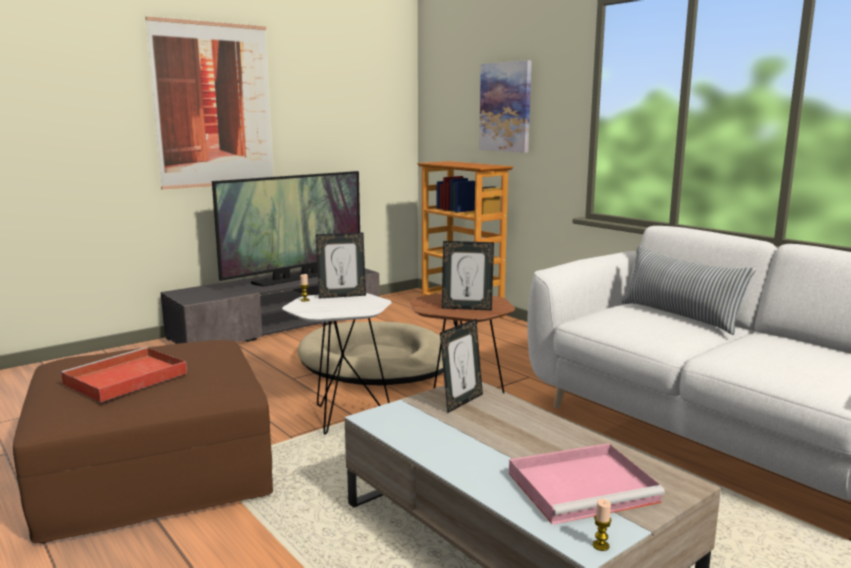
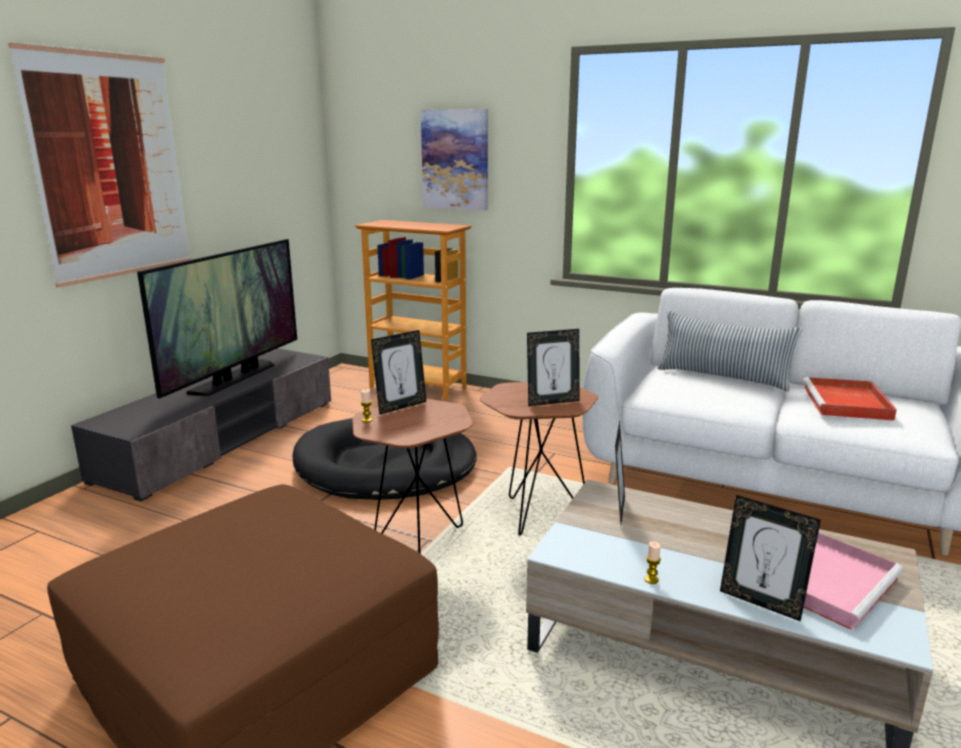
camera: 25 degrees left, 5 degrees up
(124, 379) = (239, 578): red tray -> red tray (847, 403)
(341, 417) = (416, 545): white side table -> brown side table
(376, 361) = (385, 465): beige dog bed -> black dog bed
(495, 486) = (760, 602): none -> picture frame
(600, 546) = (910, 640): candle -> candle (651, 580)

